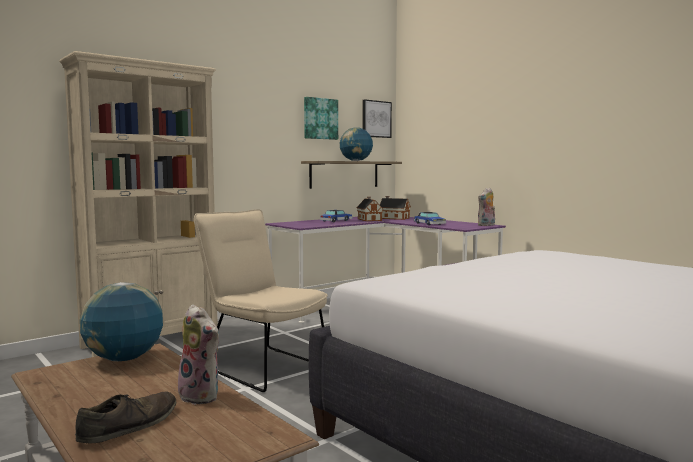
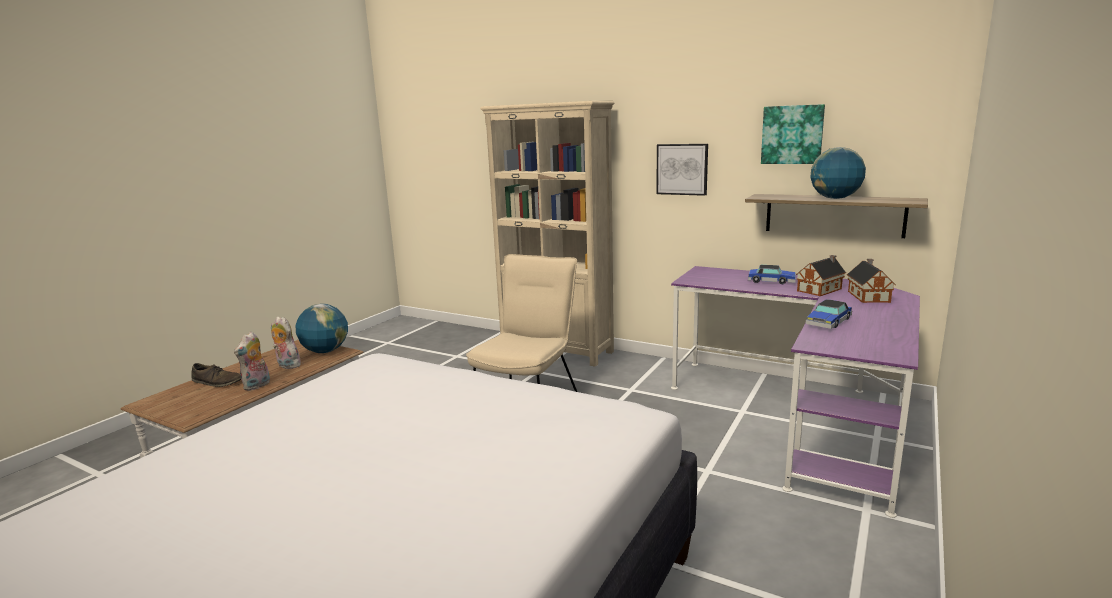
camera: 70 degrees right, 10 degrees up
(376, 119) = (916, 126): picture -> picture (682, 169)
(486, 225) = (884, 354): plush toy -> plush toy (287, 365)

